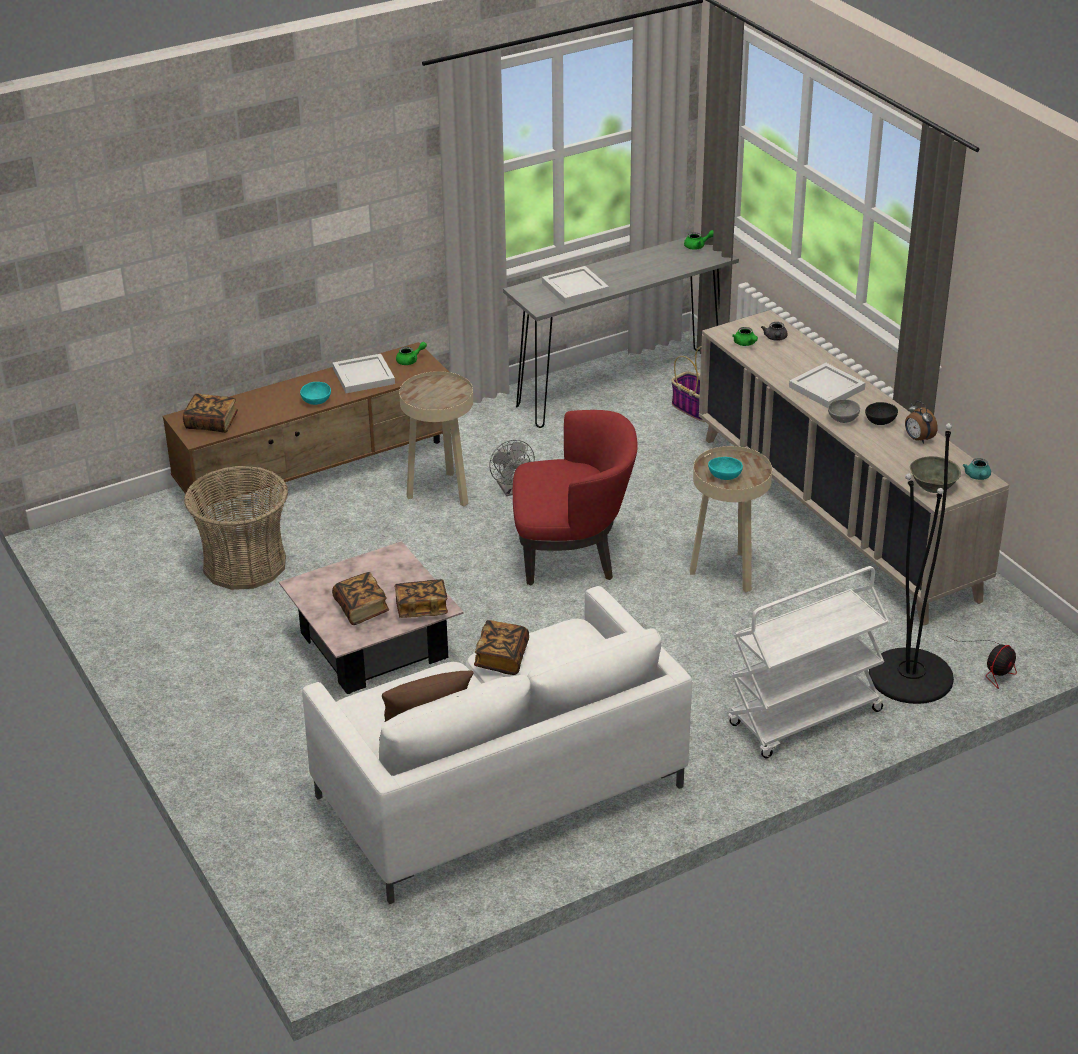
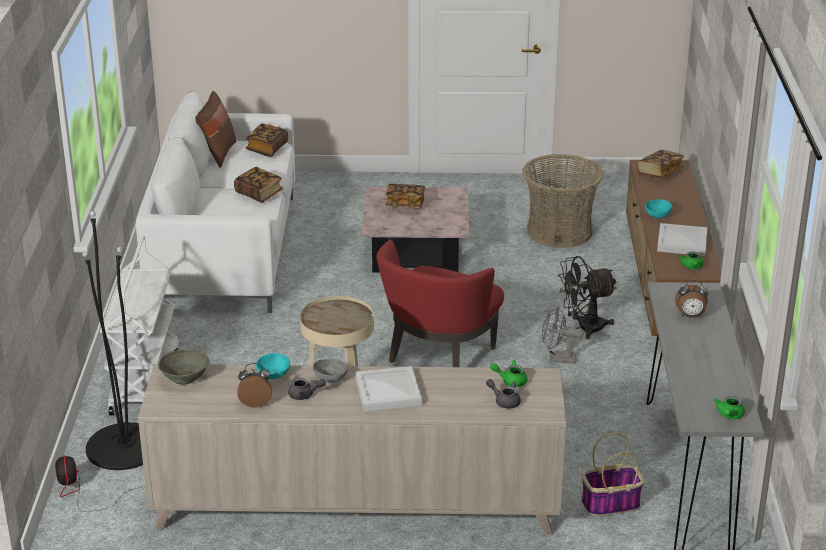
camera: 120 degrees right, 5 degrees down
(421, 608) = (381, 223): book -> book (267, 148)
(441, 492) = (584, 327): beige side table -> black fan
(574, 287) = (690, 316): white tray -> alarm clock
(724, 476) = (334, 312): turquoise bowl -> turquoise bowl (274, 375)
(879, 421) = (304, 395): black bowl -> grey teapot
(978, 477) = (167, 406): turquoise teapot -> none

